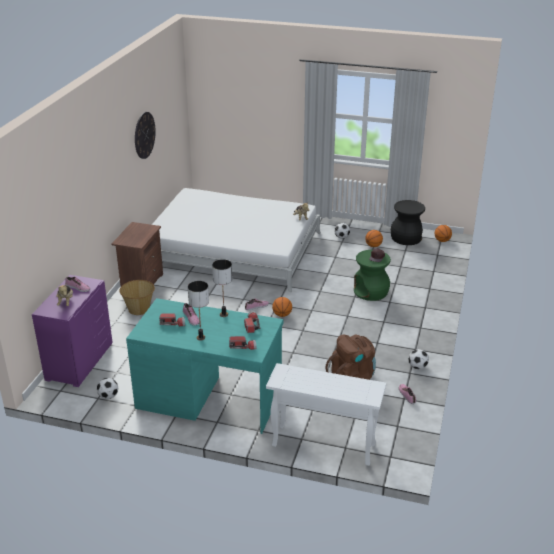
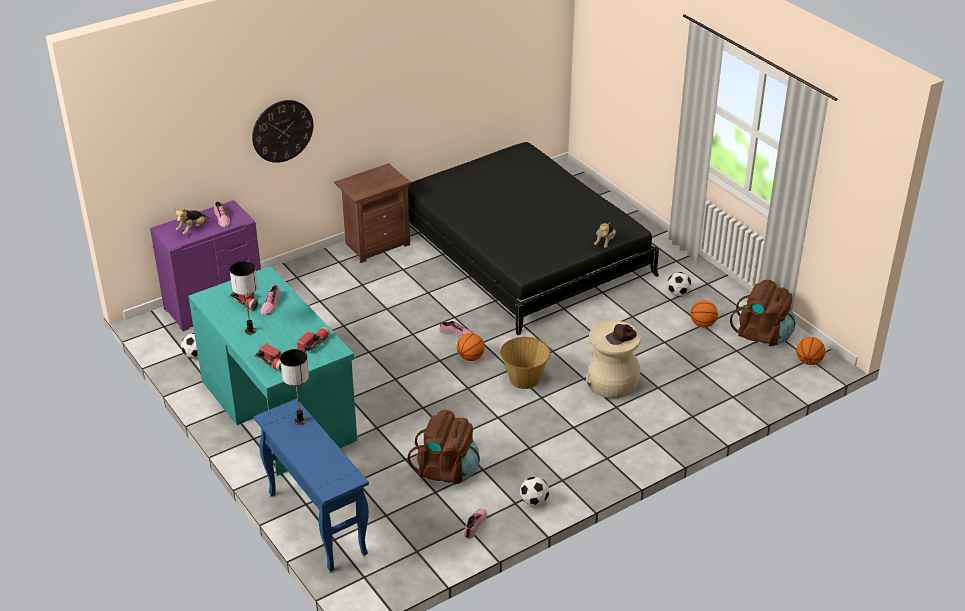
camera: 40 degrees right, 5 degrees up
(139, 309) = (335, 275): basket -> basket (524, 379)
(144, 135) = (443, 56): wall clock -> wall clock (282, 131)
(224, 315) = (305, 317): table lamp -> table lamp (300, 421)
(232, 250) = (523, 250): white bed -> black bed
(322, 445) = (316, 523): white console table -> blue console table
(371, 292) = (612, 383): green stool -> beige stool
(406, 238) = (762, 334): black stool -> brown backpack

